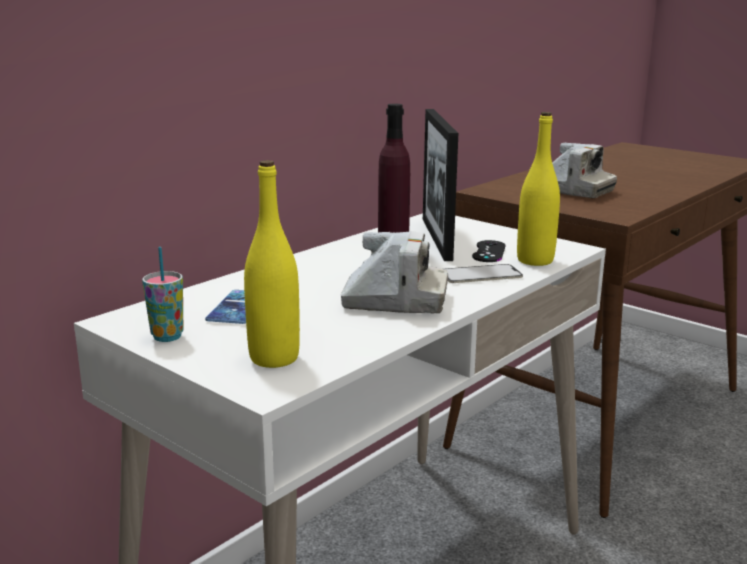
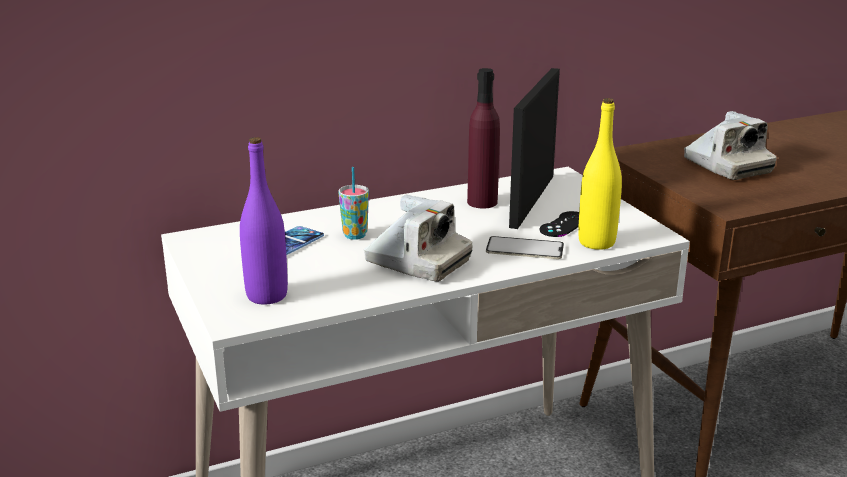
camera: 25 degrees right, 5 degrees up
(167, 337) = (211, 260): cup -> cup (355, 235)
(274, 358) = (267, 296): yellow bottle -> purple bottle

